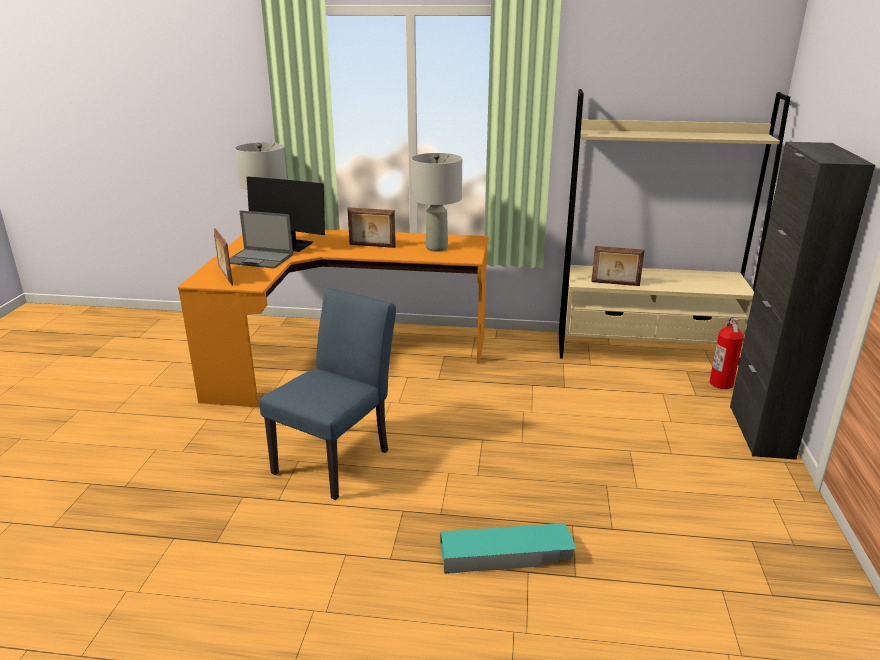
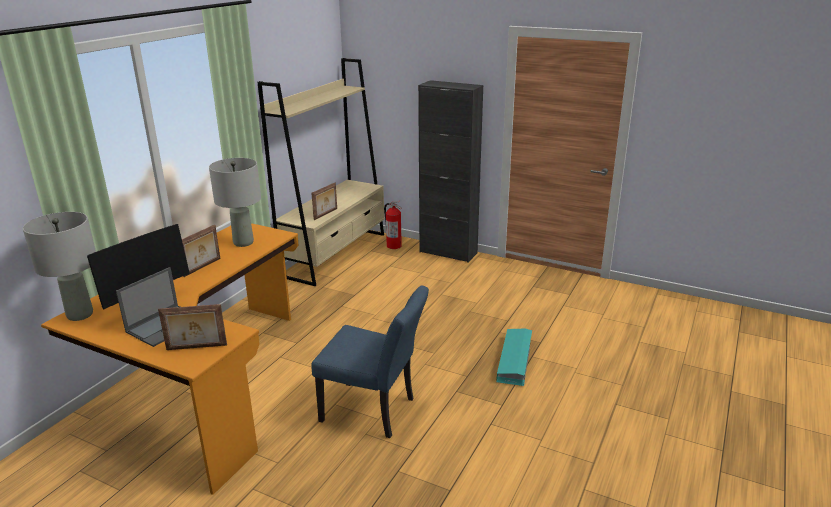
camera: 70 degrees left, 0 degrees up
(338, 457) = (374, 411): blue chair -> blue chair turned 150 degrees clockwise

